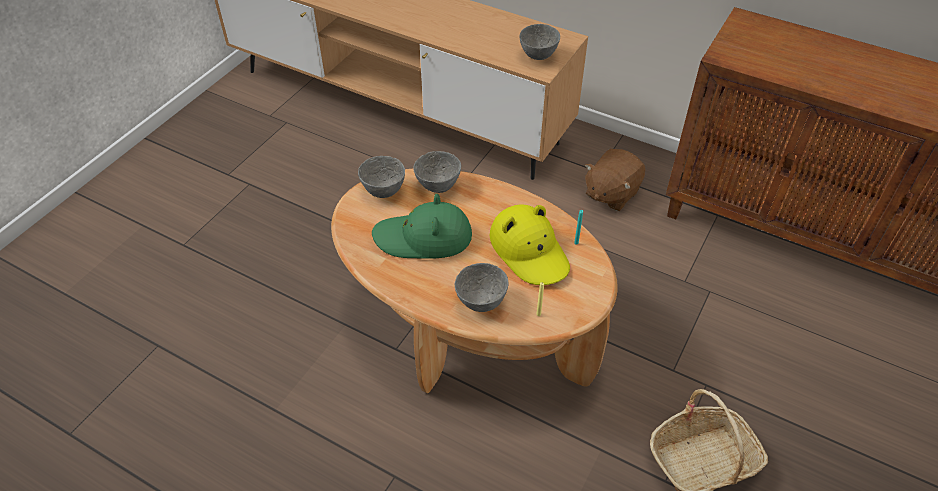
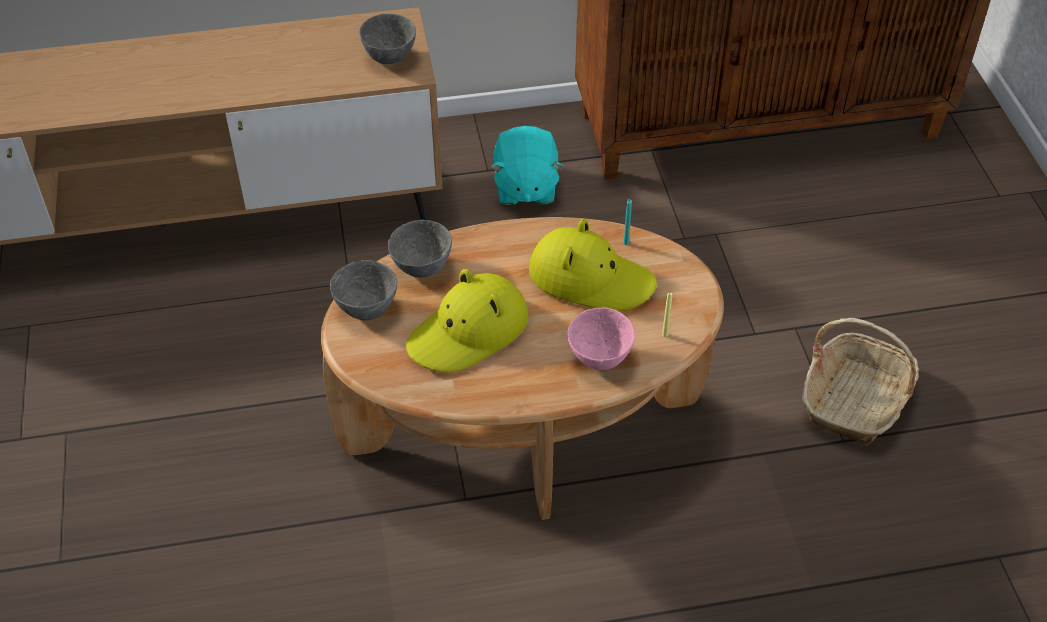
camera: 40 degrees left, 0 degrees up
(423, 237) = (468, 332): green hat -> yellow hat
(482, 303) = (601, 359): grey bowl -> pink bowl
(611, 193) = (525, 187): brown plush toy -> turquoise plush toy

